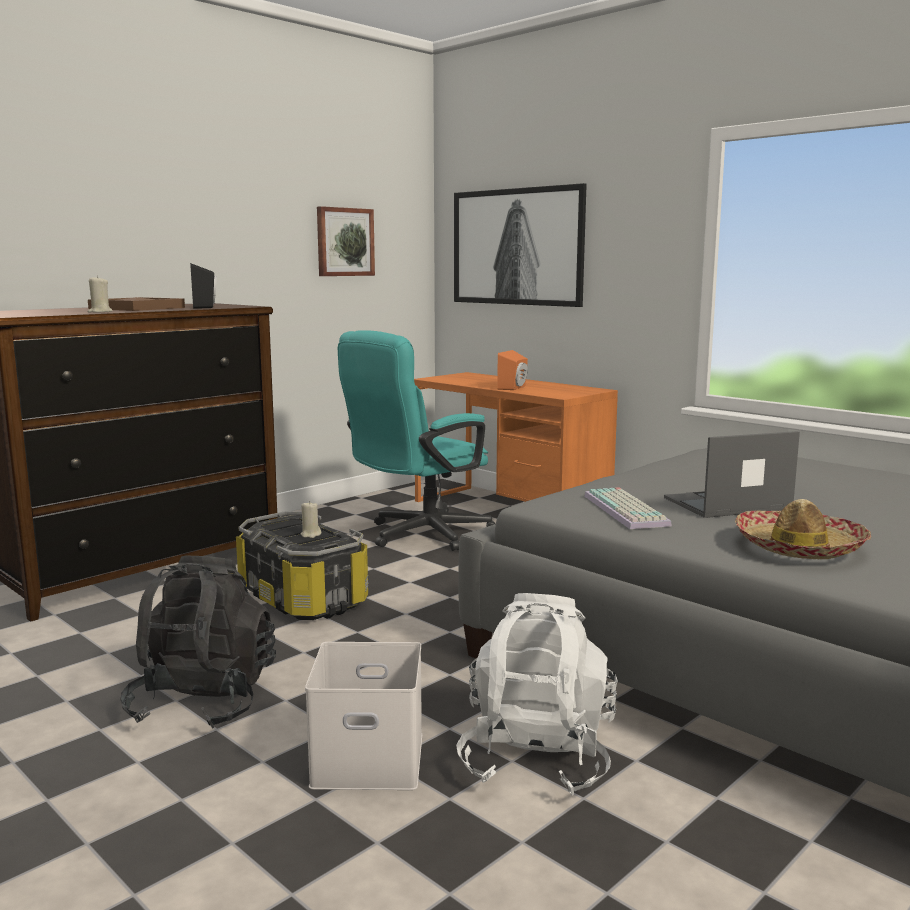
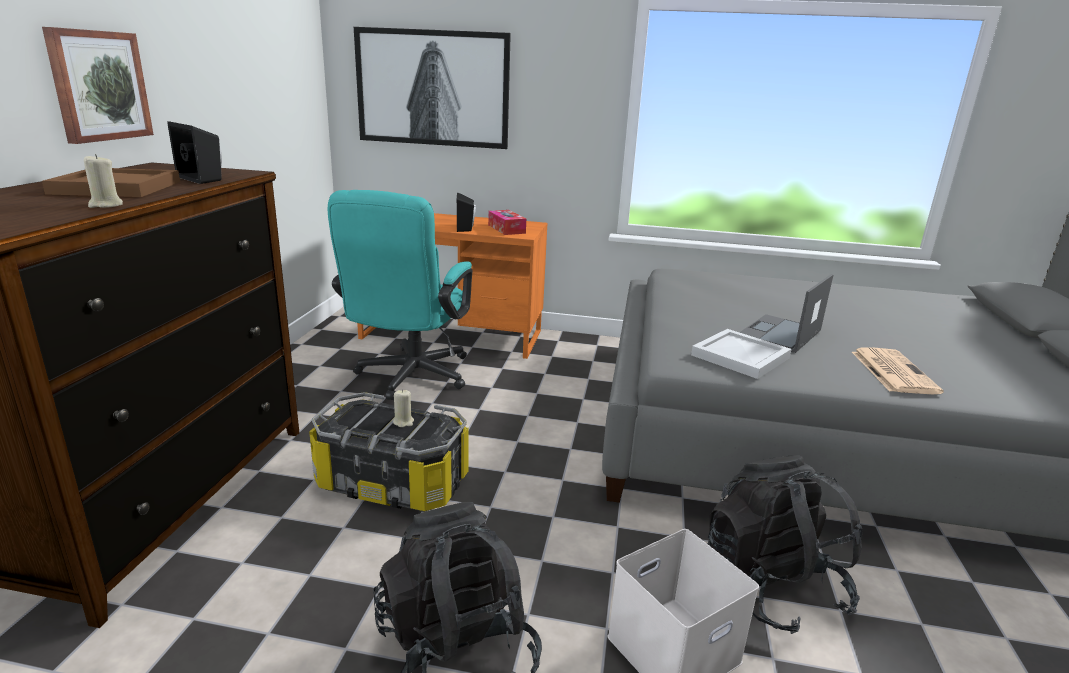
camera: 35 degrees left, 10 degrees up
(344, 242) = (260, 79): picture -> picture (99, 86)
(514, 388) = (466, 228): orange speaker -> black speaker
(537, 757) = (771, 586): white backpack -> black backpack
(555, 391) = (506, 229): none -> tissue box
(628, 510) = (742, 356): keyboard -> white tray
(799, 548) = (892, 371): hat -> newspaper

